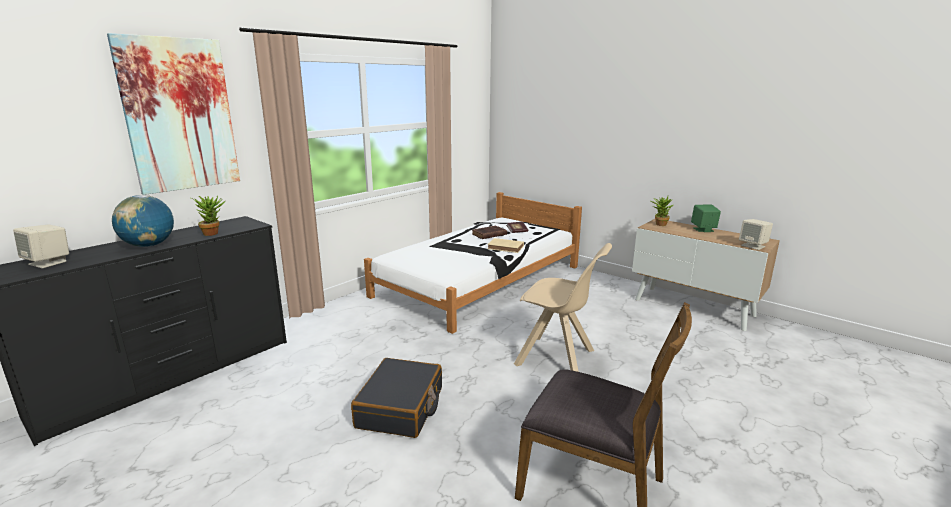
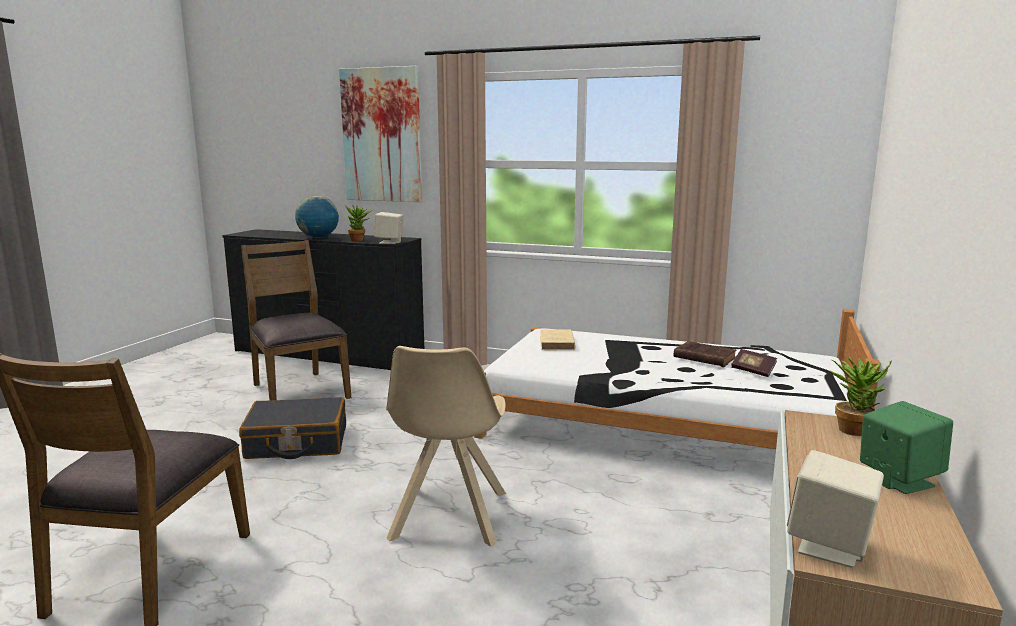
camera: 70 degrees right, 5 degrees down
(48, 263) = (272, 233): beige speaker -> beige speaker (389, 242)
(267, 401) = (298, 391): none -> brown chair
(506, 248) = (656, 374): beige book -> beige book (557, 344)

